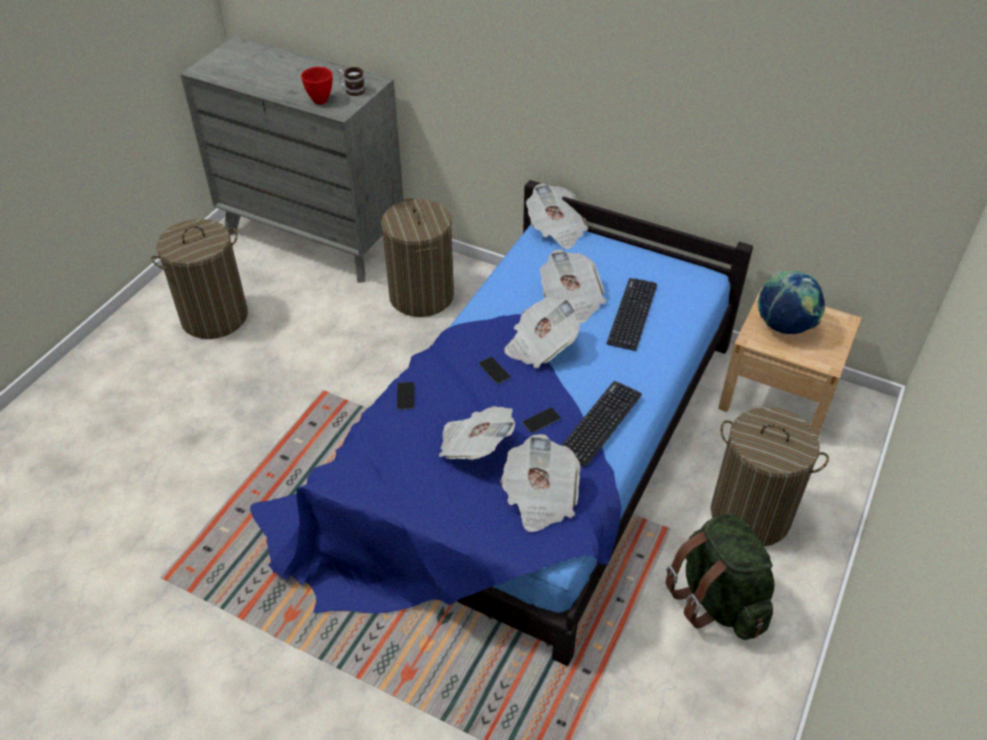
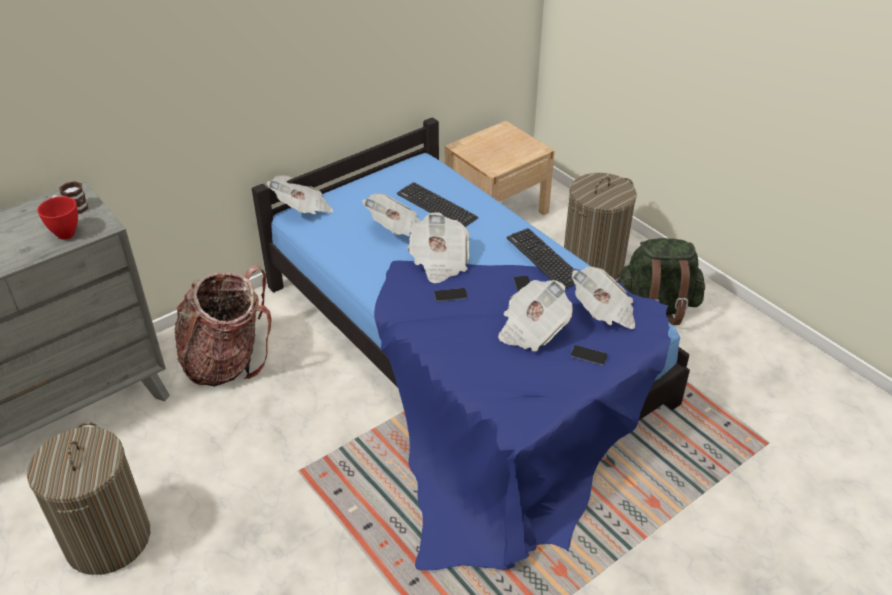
camera: 65 degrees left, 5 degrees down
(405, 396) = (448, 354): phone -> phone (589, 355)
(421, 296) = (227, 360): laundry basket -> backpack
(784, 327) = (492, 152): globe -> none

